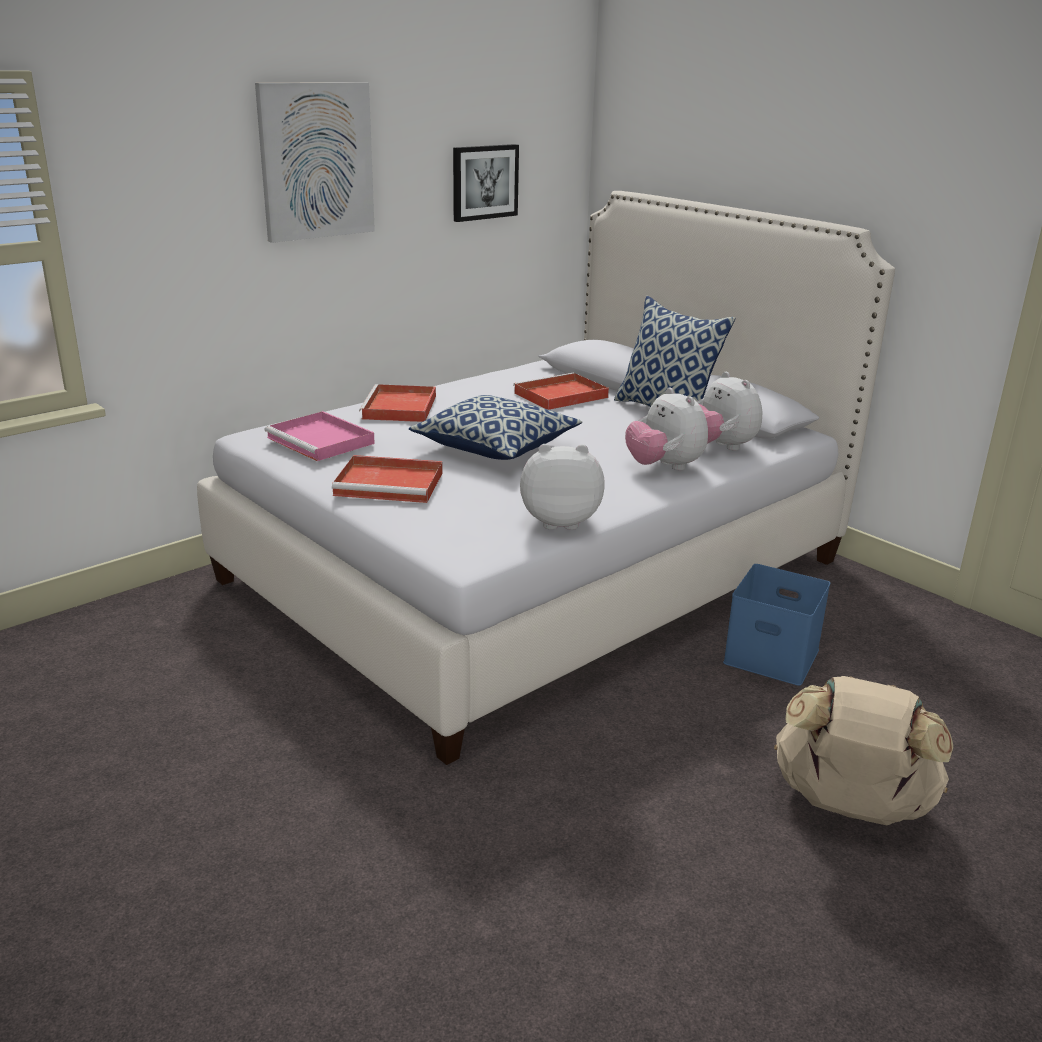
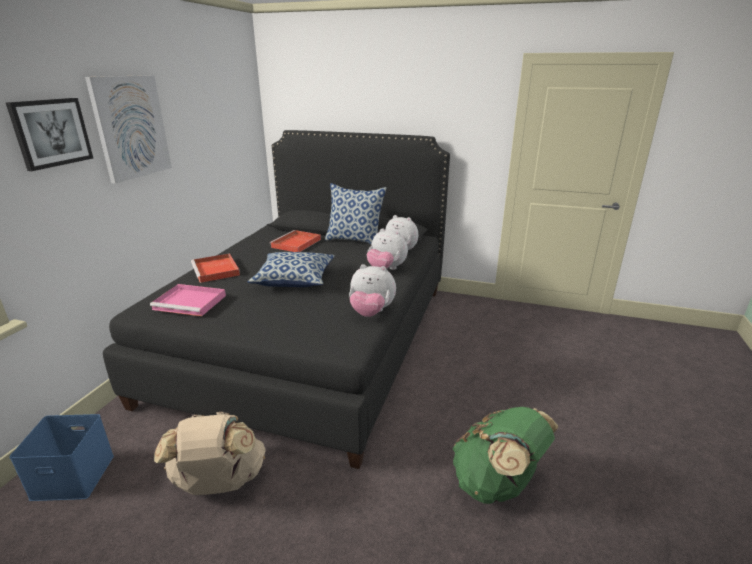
camera: 30 degrees left, 0 degrees up
(391, 484) = (260, 317): red tray -> none
(484, 182) = (219, 132): picture -> picture (51, 132)
(536, 569) = (312, 339): white bed -> black bed
(559, 521) = (371, 312): plush toy -> plush toy turned 135 degrees counterclockwise
(641, 874) = (496, 484): none -> green backpack
(773, 655) = (452, 347): blue storage box -> blue storage box (75, 475)
(849, 807) = (541, 407): beige backpack -> beige backpack (219, 483)

